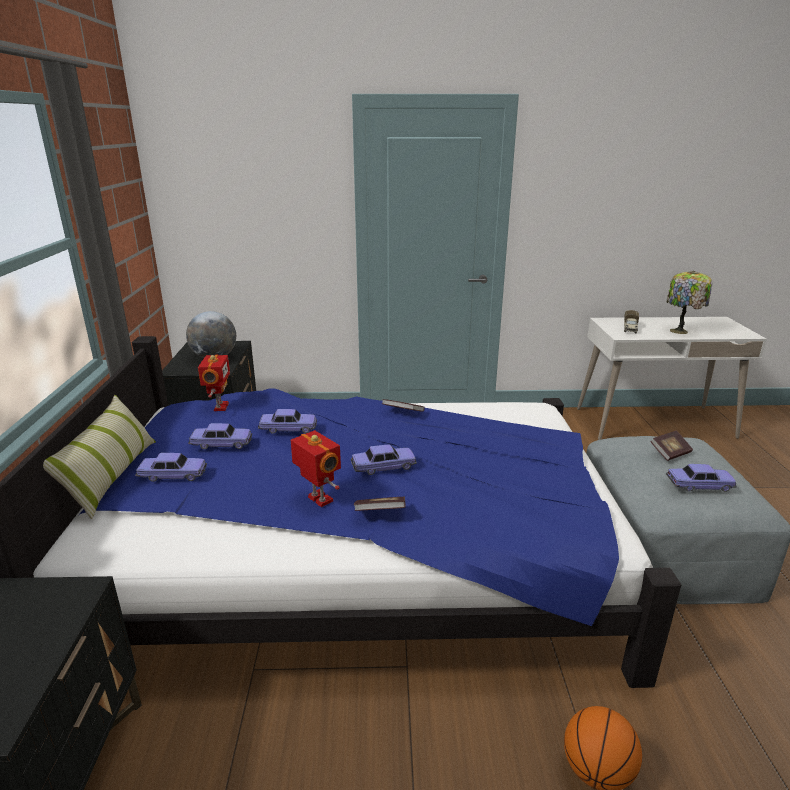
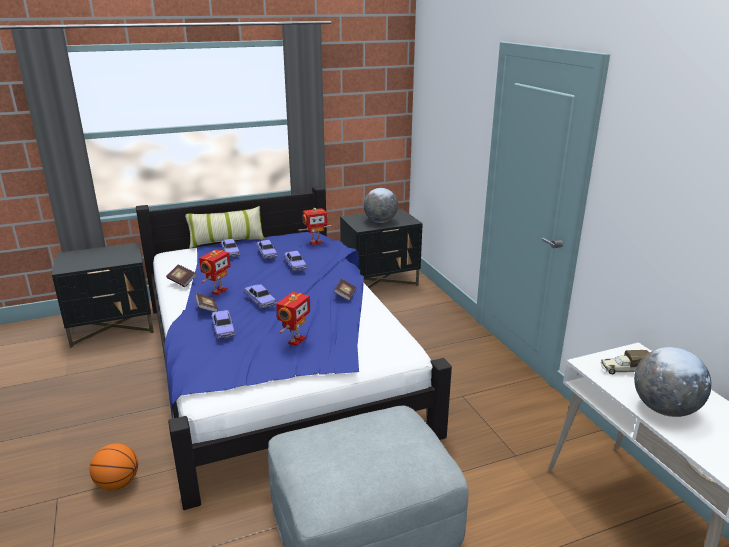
camera: 70 degrees right, 0 degrees up
(509, 455) = (295, 340): none -> toy robot
(670, 453) = (382, 439): book -> book (182, 281)
(680, 331) = (664, 409): table lamp -> globe
(699, 485) = (326, 455): toy car -> toy car (223, 329)

